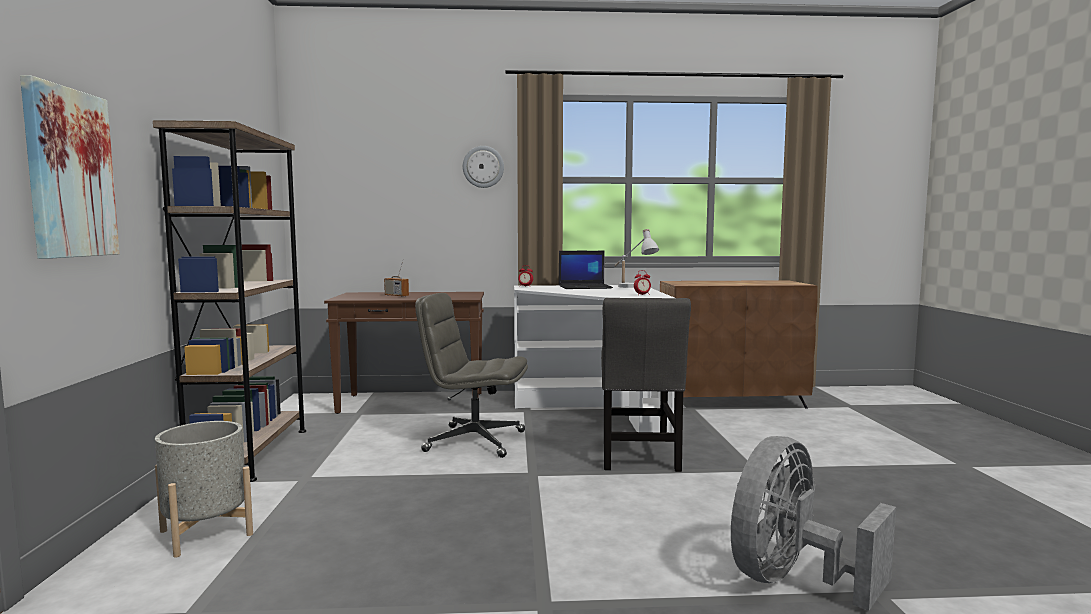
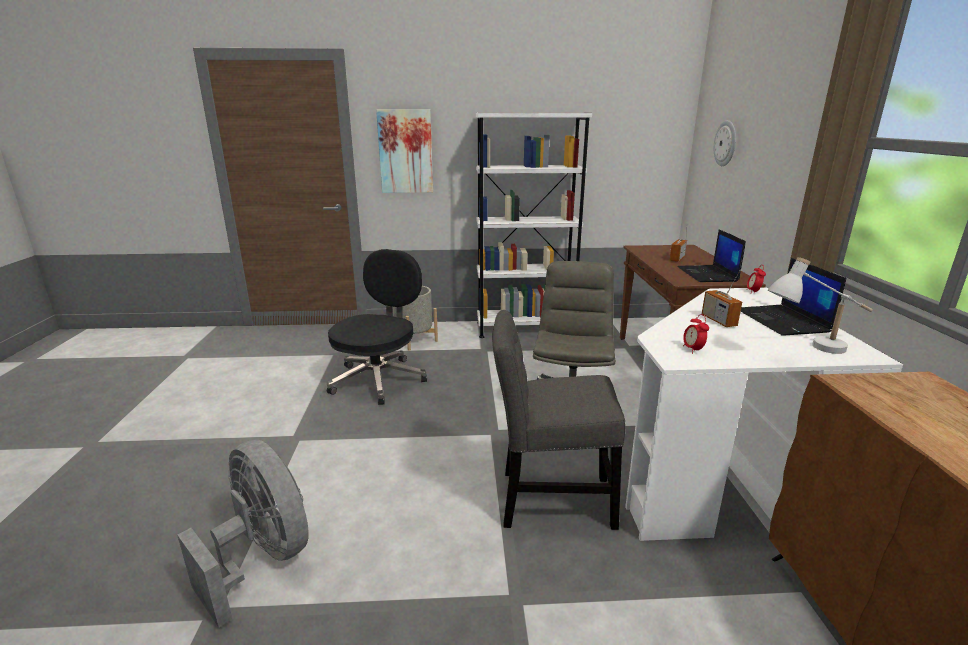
camera: 90 degrees right, 15 degrees up
(250, 453) = (525, 328): brown bookcase -> white bookcase
(360, 552) = (379, 379): none -> black office chair
(452, 295) = (708, 274): none -> laptop
(483, 167) = (810, 119): wall clock -> wall clock (726, 143)
(588, 291) = (718, 321): none -> radio

